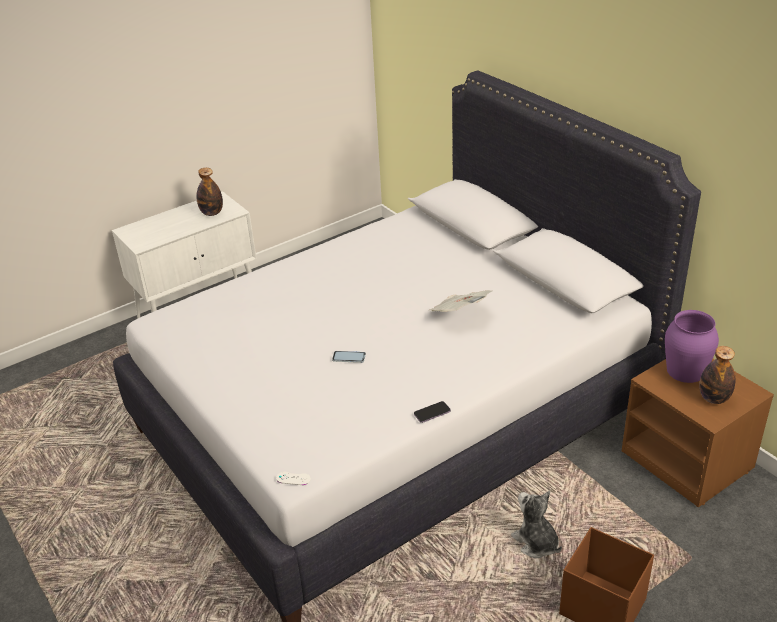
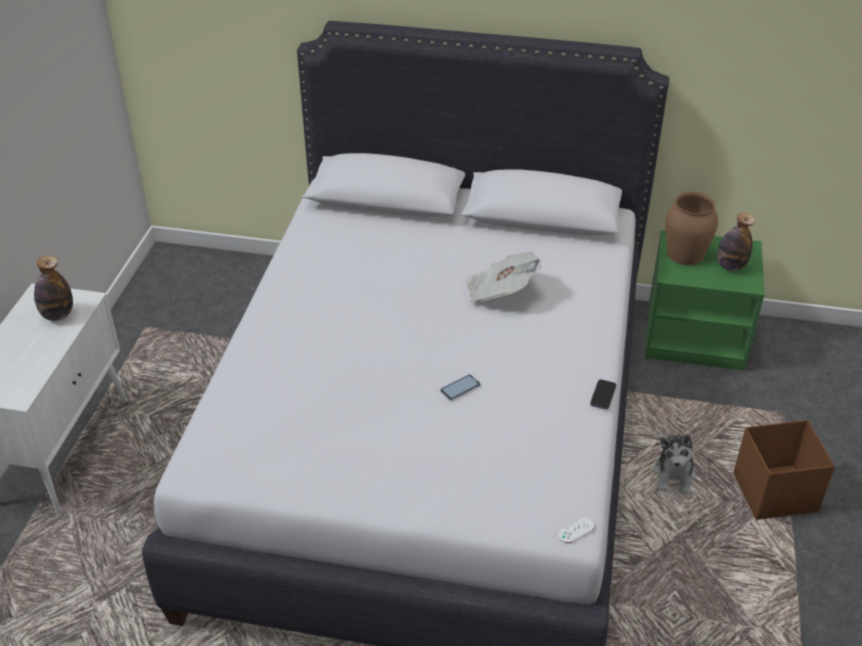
camera: 45 degrees left, 5 degrees up
(536, 543) = (674, 475): plush toy -> plush toy turned 90 degrees counterclockwise
(685, 370) = (684, 254): purple vase -> brown vase
(688, 460) = (695, 336): brown nightstand -> green nightstand

